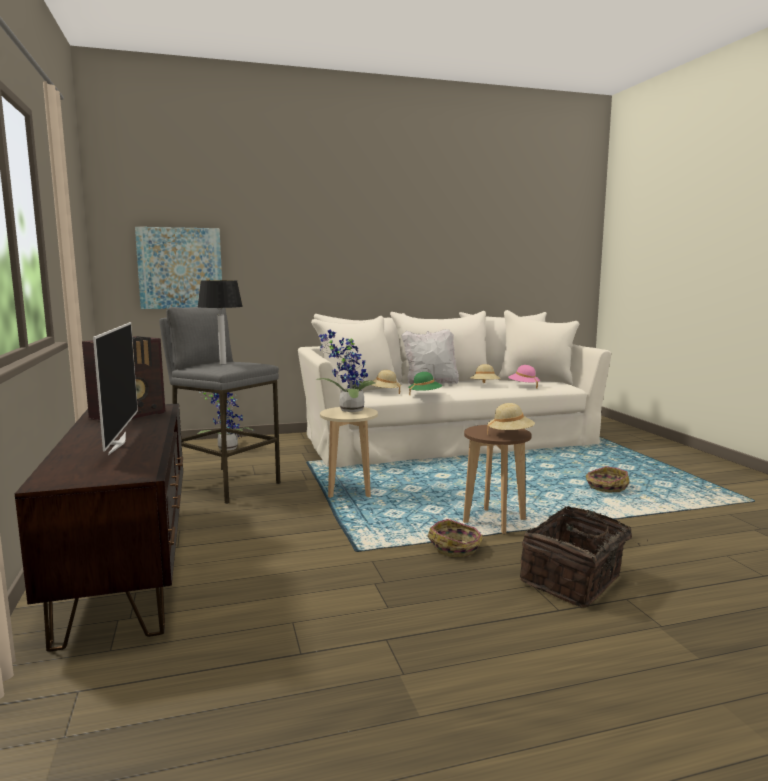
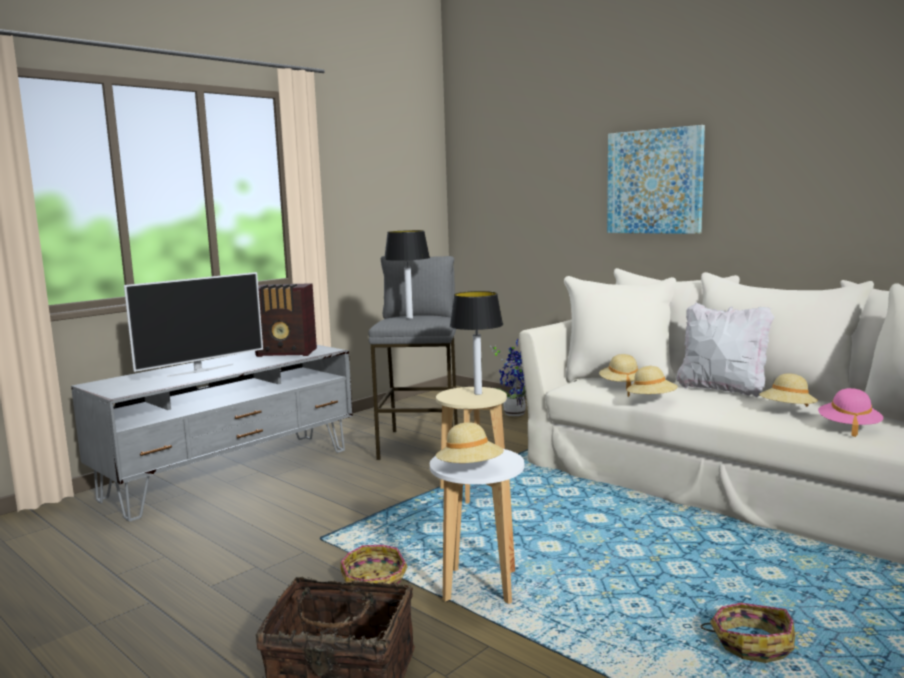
camera: 60 degrees right, 0 degrees up
(129, 563) = (231, 473): brown tv stand -> grey tv stand
(180, 268) = (511, 210): picture -> picture (654, 182)
(348, 410) = (478, 393): potted plant -> table lamp
(425, 394) = (651, 400): green hat -> beige hat
(494, 521) = (480, 586): brown stool -> white stool

